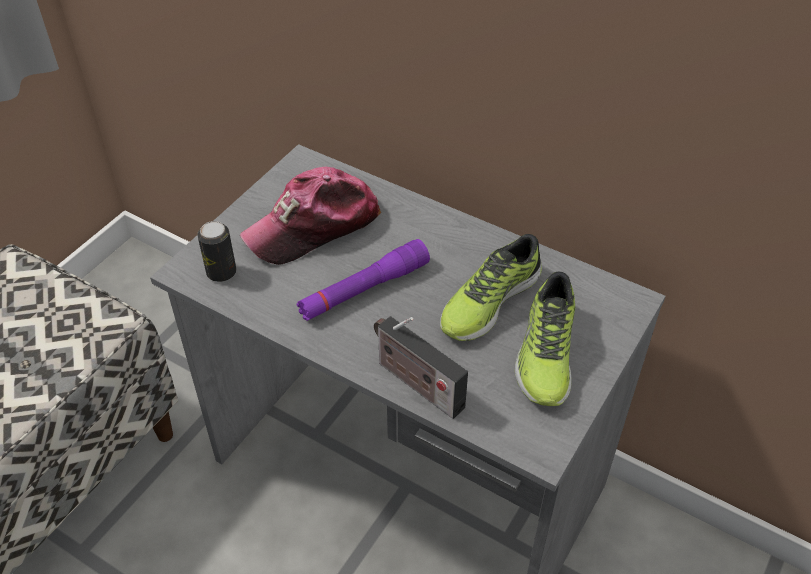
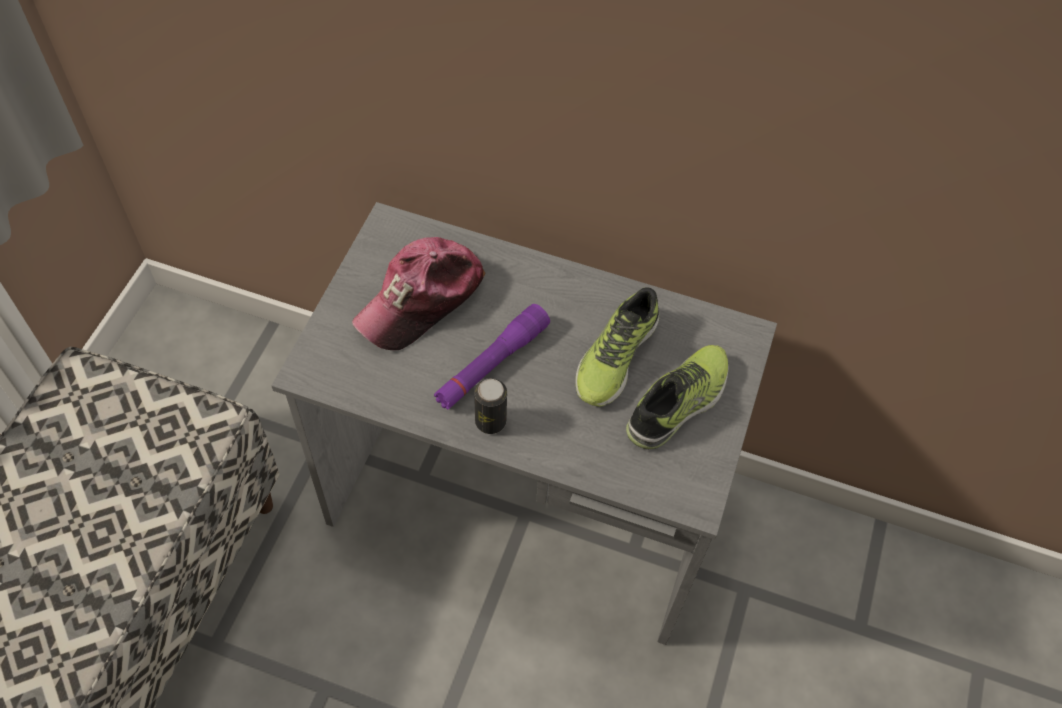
camera: 15 degrees left, 10 degrees up
(221, 272) = (343, 368): can -> can (490, 421)
(416, 383) = (567, 456): radio -> none
(545, 353) = (679, 403): shoe -> shoe turned 135 degrees counterclockwise

